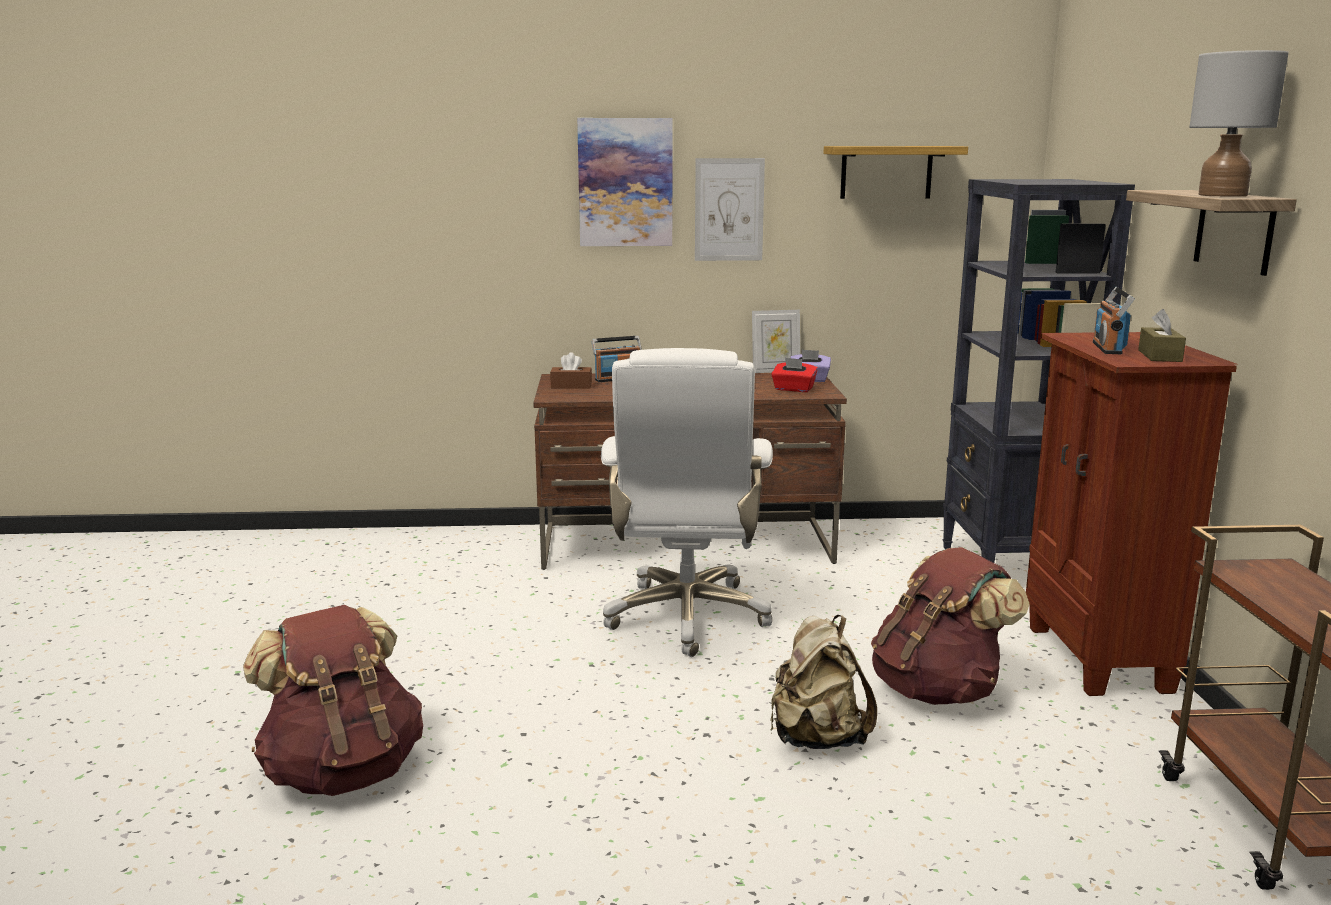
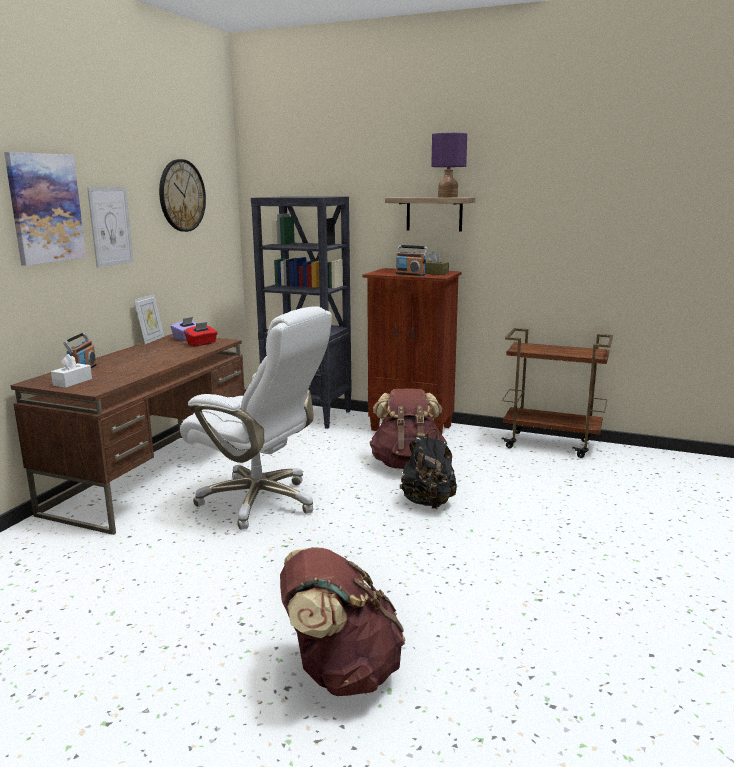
camera: 65 degrees left, 0 degrees up
(571, 386) = (72, 382): brown tissue box -> white tissue box
(817, 739) = (428, 502): beige backpack -> black backpack
(886, 172) = (181, 195): shelf -> wall clock
(1223, 195) = (448, 197): grey table lamp -> purple table lamp

